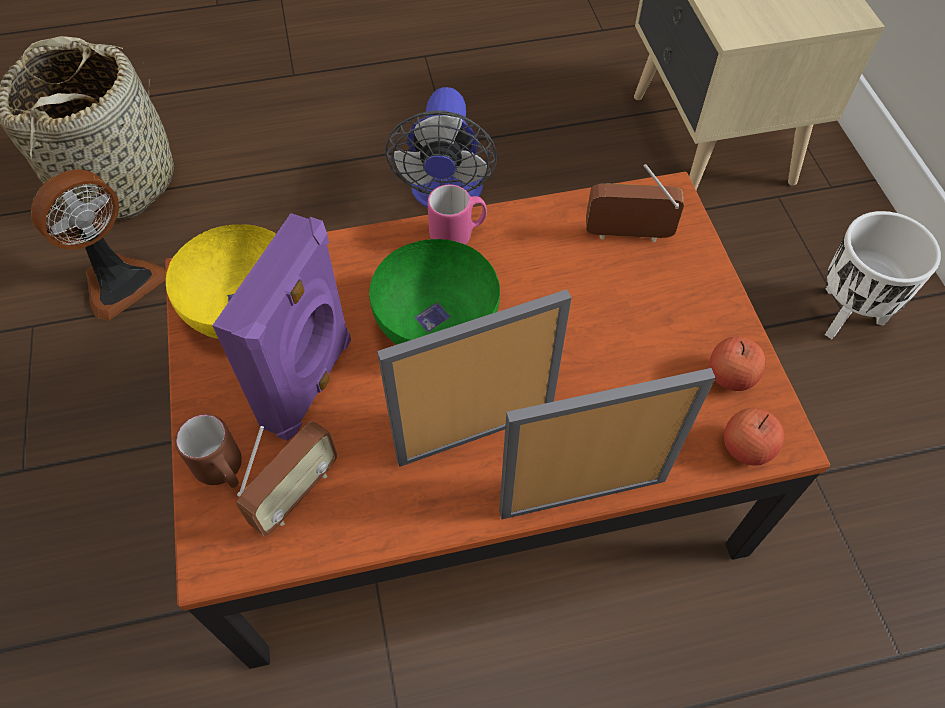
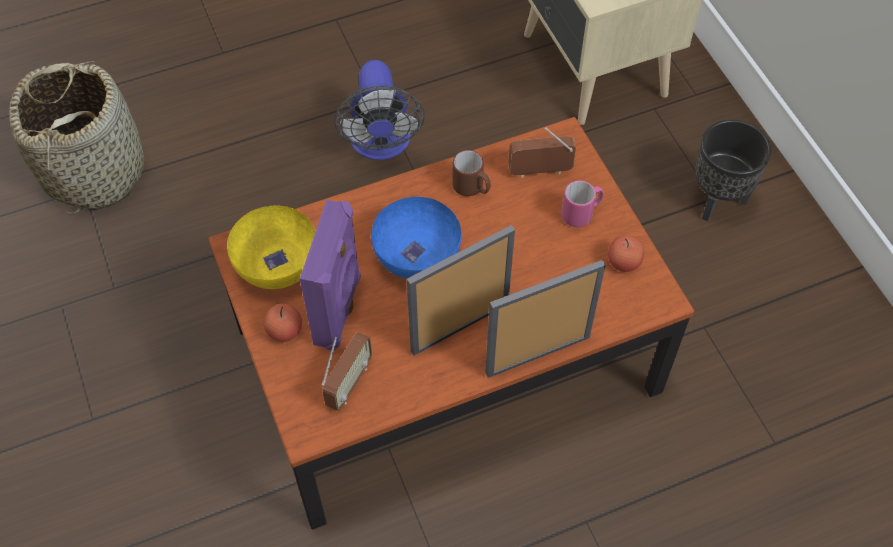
camera: 10 degrees left, 0 degrees up
(119, 281) = (124, 258): fan -> none
(223, 471) = (296, 377): brown mug -> brown mug (472, 188)
(435, 323) = (416, 256): green bowl -> blue bowl
(458, 234) = (418, 189): pink mug -> pink mug (581, 213)
(746, 447) = (639, 308): apple -> apple (285, 331)
(848, 316) = (718, 201): white planter -> black planter

